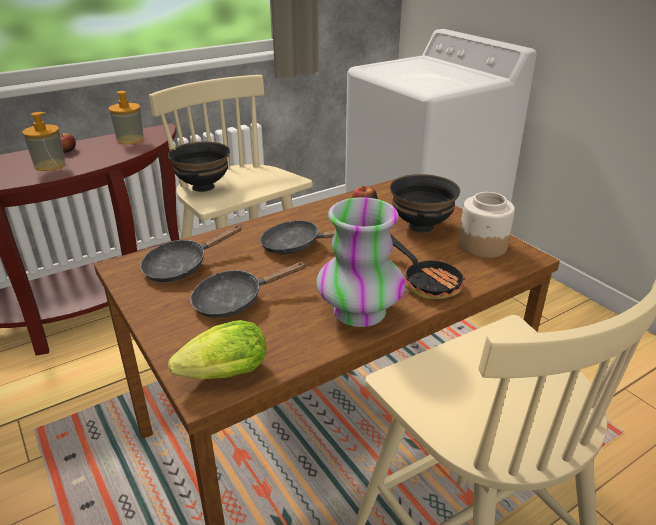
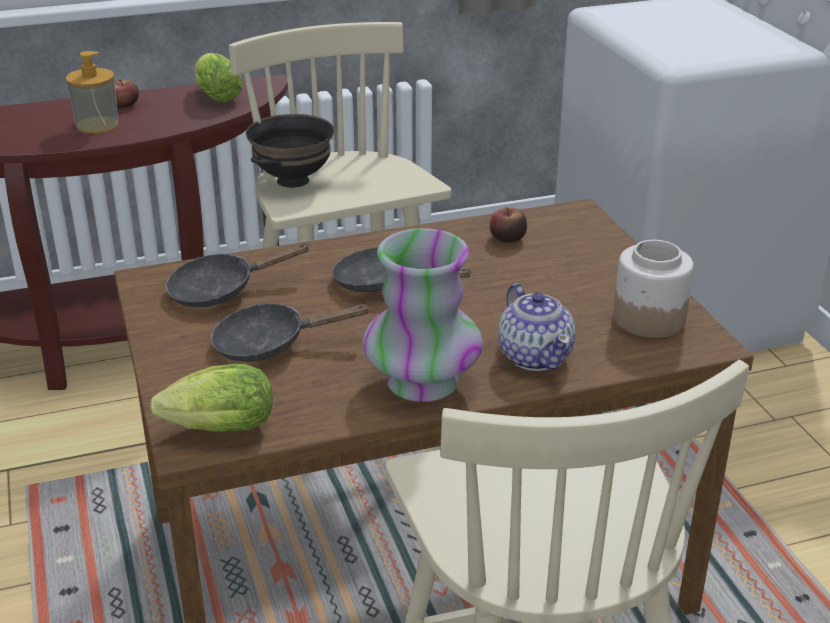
camera: 15 degrees right, 0 degrees up
(130, 139) = (216, 96): soap dispenser -> lettuce
(420, 226) = (573, 278): black bowl -> none
(425, 281) = (535, 356): frying pan -> teapot

